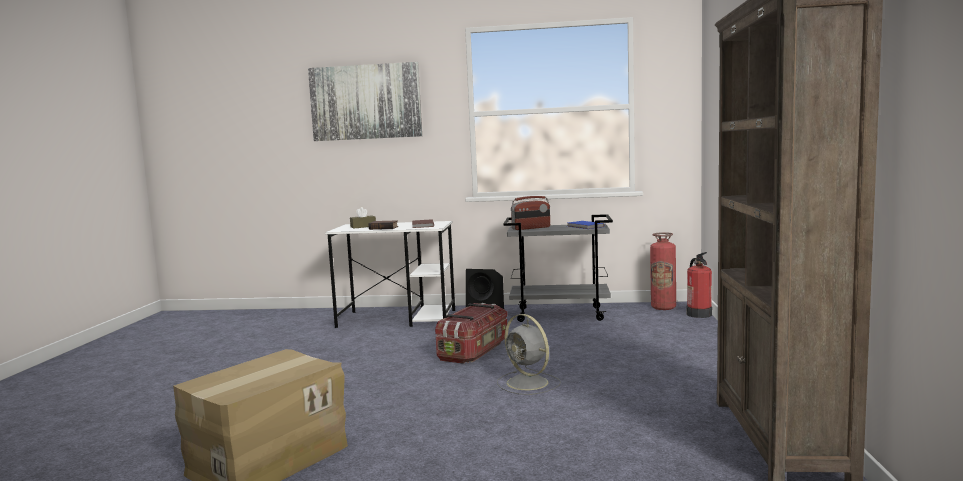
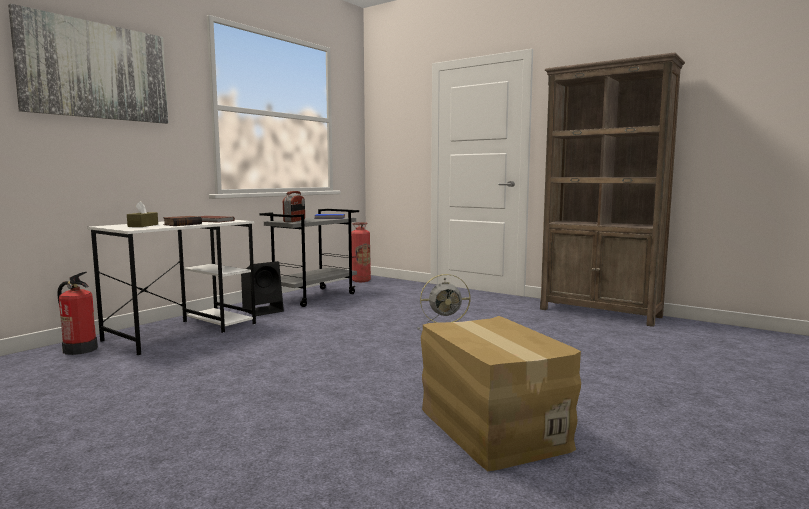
camera: 60 degrees left, 0 degrees up
(474, 351) = (345, 328): storage box -> none
(699, 314) = (391, 280): fire extinguisher -> fire extinguisher (80, 349)

